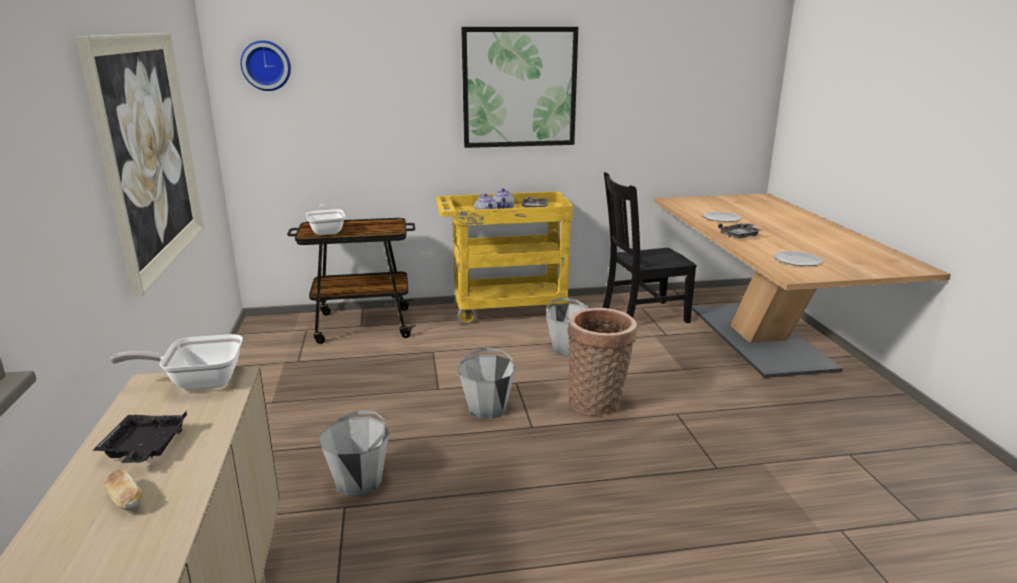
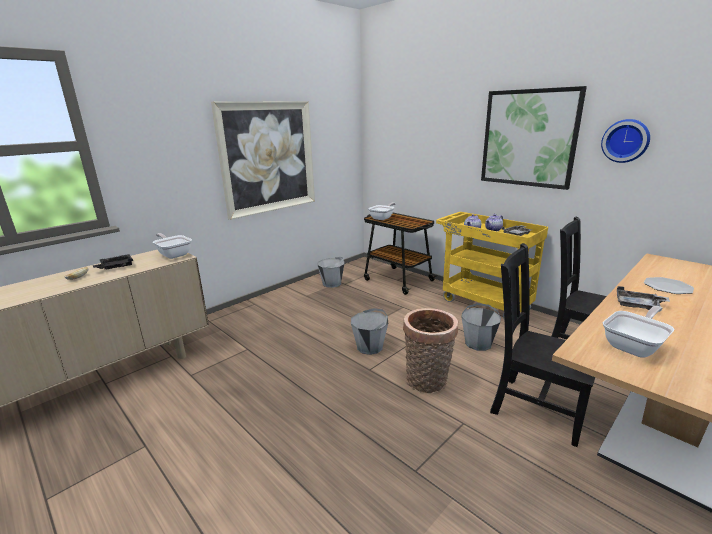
camera: 55 degrees right, 0 degrees up
(266, 65) = (384, 119): wall clock -> wall clock (625, 141)
(359, 481) = (269, 343): grey bucket -> grey bucket (332, 283)
(689, 372) = (535, 407): none -> black chair
(797, 260) = (635, 346): plate -> frying pan

